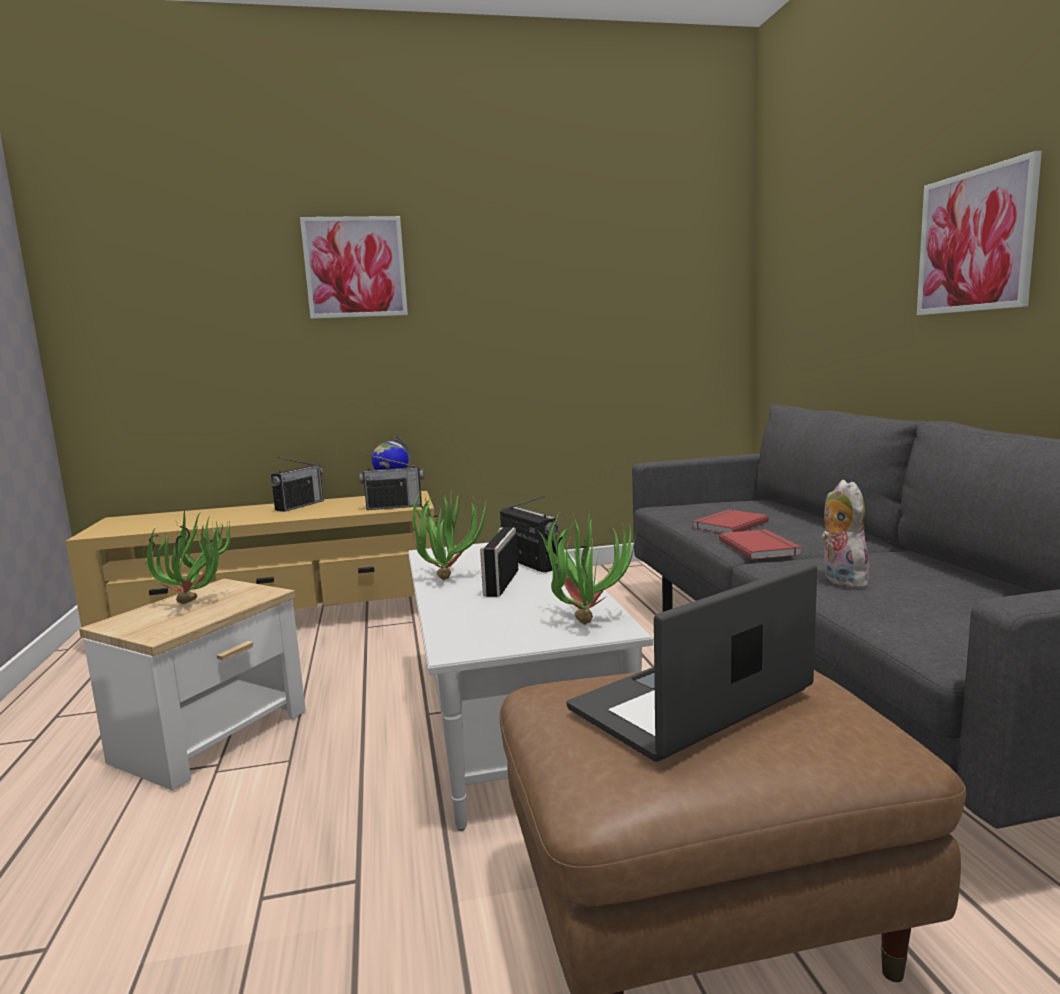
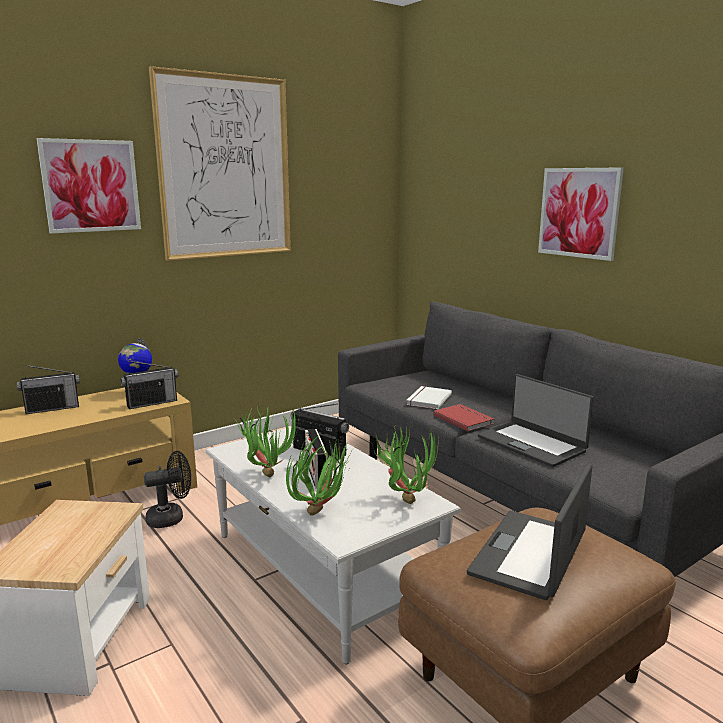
camera: 25 degrees left, 5 degrees up
(197, 603) = (65, 531): potted plant -> potted plant (323, 512)
(299, 506) = (52, 408): radio -> radio turned 60 degrees clockwise
(392, 639) = (171, 518): none -> black fan
(509, 244) = (225, 168): none -> picture
(728, 524) = (427, 399): red book -> white book
(840, 580) = (532, 444): plush toy -> laptop

